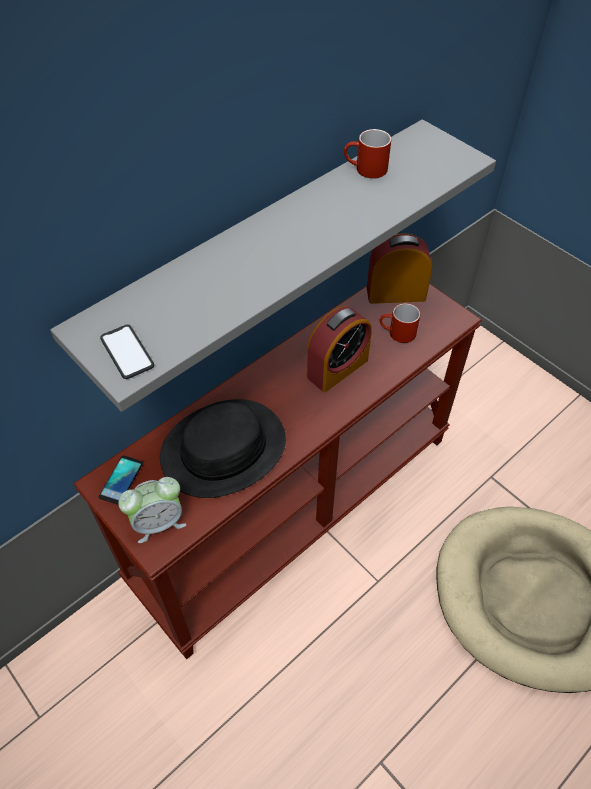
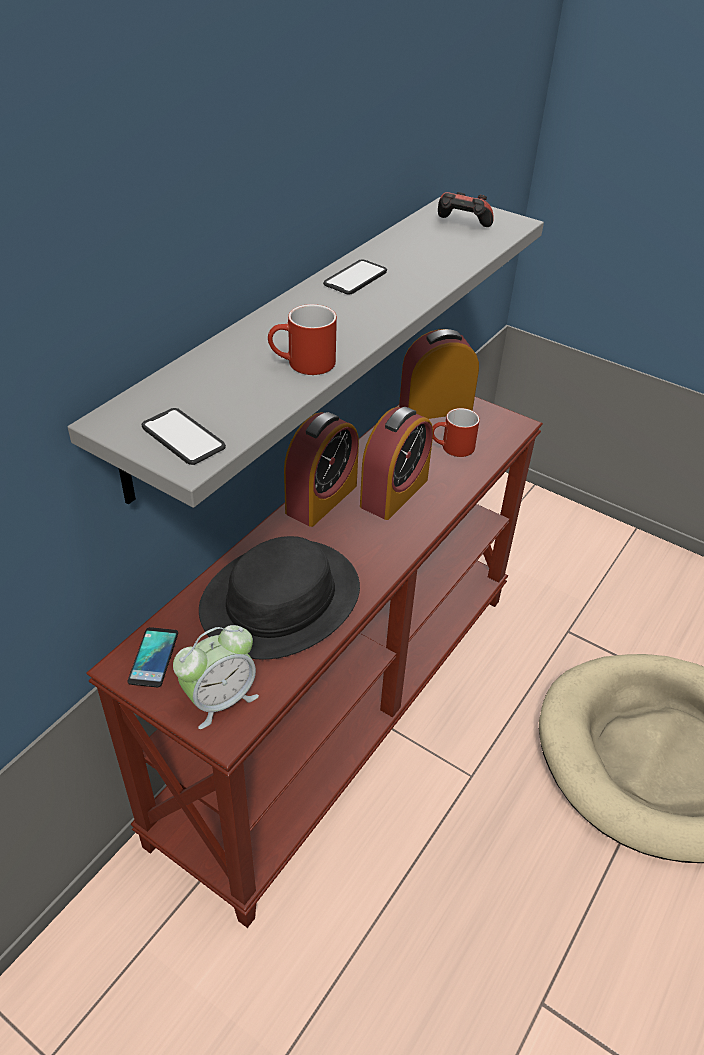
camera: 15 degrees left, 10 degrees down
(279, 365) = (321, 499): none -> alarm clock
(310, 208) = (355, 278): none -> phone
(365, 170) = (403, 240): red mug -> red mug (303, 364)
(421, 160) = (462, 227): none -> game controller

